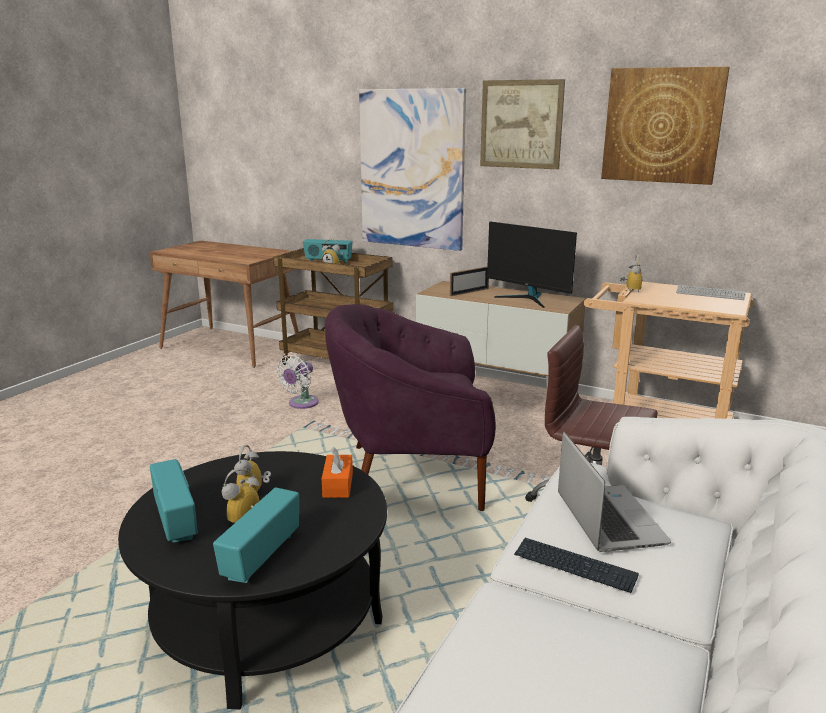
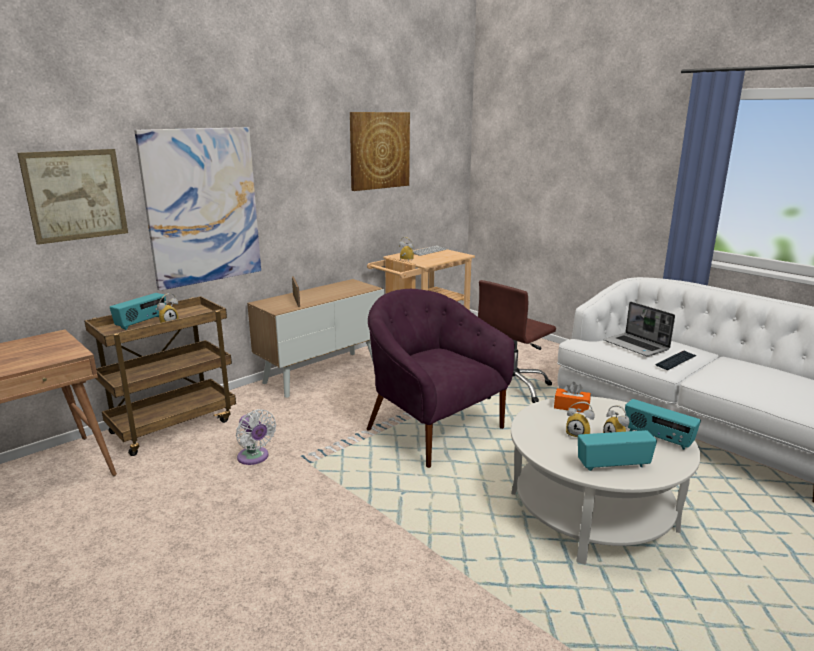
camera: 70 degrees left, 0 degrees up
(266, 617) = (592, 511): black coffee table -> white coffee table
(413, 475) = (433, 429): purple armchair -> purple armchair turned 120 degrees clockwise
(521, 124) = (294, 156): picture -> picture (76, 195)
(528, 298) = (337, 290): monitor -> none
(607, 519) = (637, 346): laptop -> laptop turned 135 degrees counterclockwise

